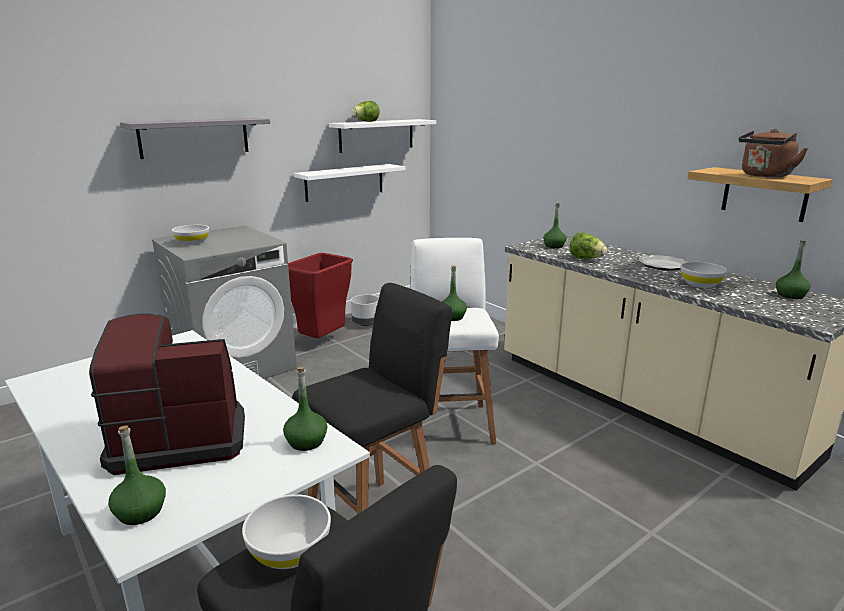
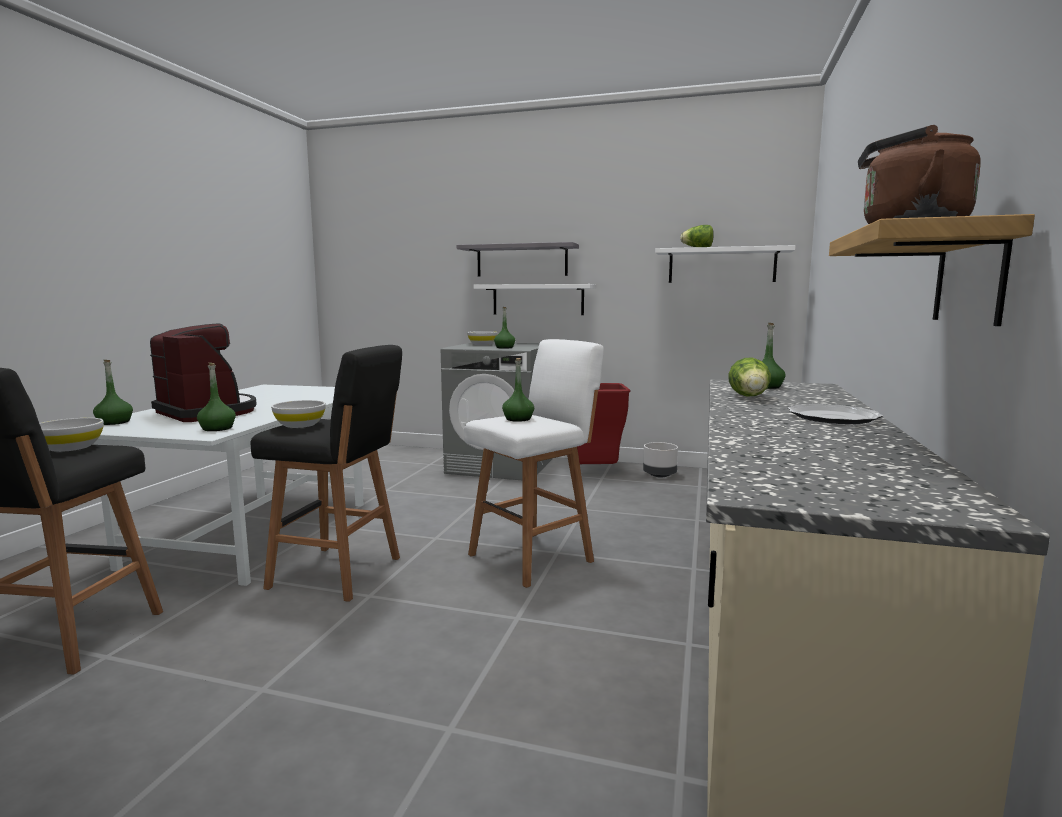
camera: 55 degrees right, 10 degrees down
(344, 182) = (672, 315): white shelf -> white shelf (538, 299)
(700, 284) = (785, 434): white bowl -> white bowl (299, 425)
(790, 295) = (891, 474): green bottle -> green bottle (504, 347)

